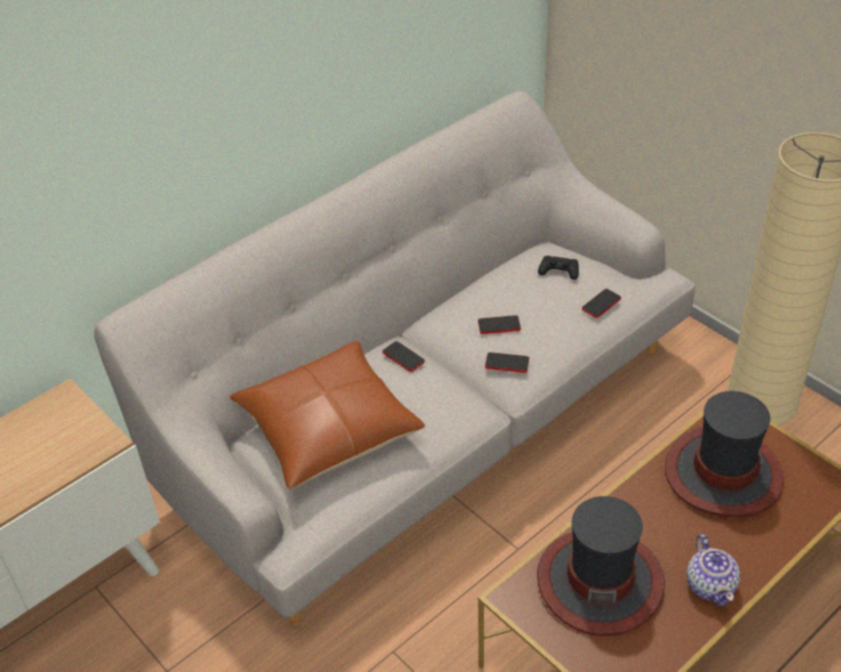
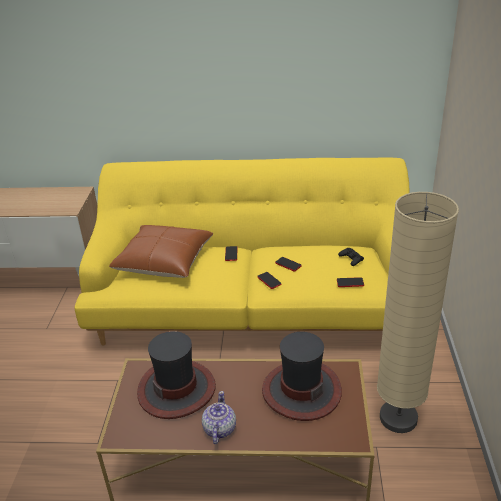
camera: 45 degrees right, 10 degrees down
(424, 419) = (253, 306): grey sofa -> yellow sofa
(710, 585) = (219, 429): teapot -> teapot turned 150 degrees clockwise

